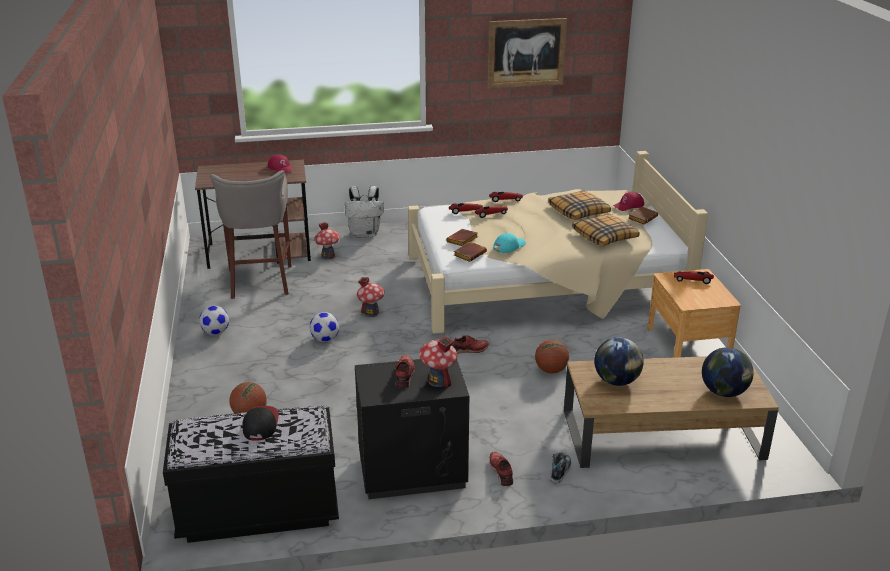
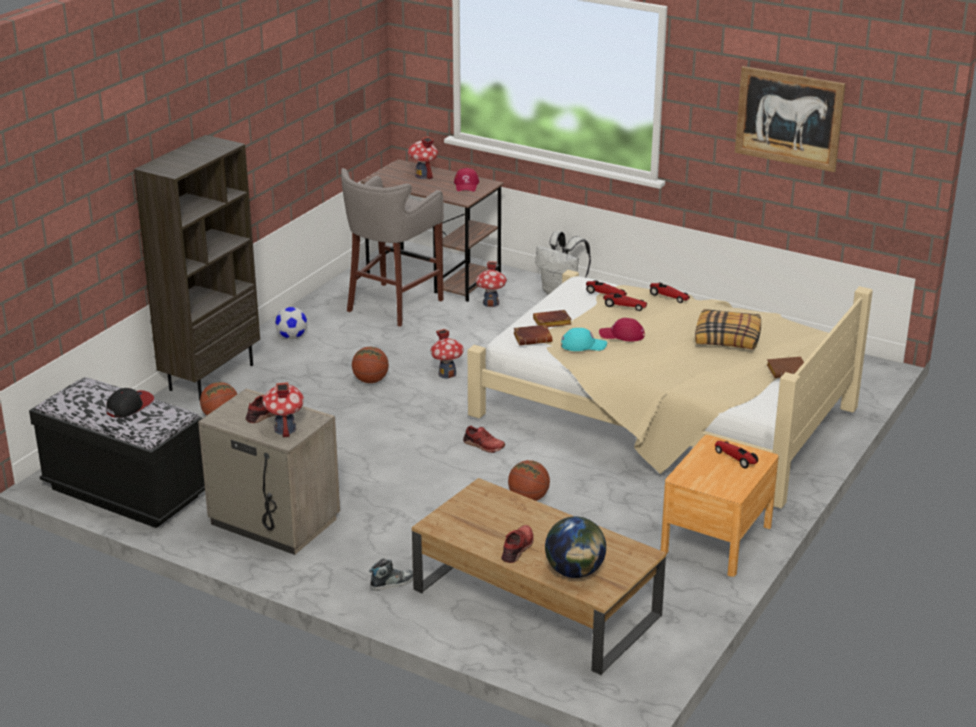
camera: 40 degrees right, 0 degrees up
(193, 388) = (211, 377): none -> brown bookcase
(237, 171) = (423, 175): none -> toy house
(325, 339) = (370, 381): football -> basketball
(412, 472) = (273, 522): black nightstand -> beige nightstand
(501, 471) = (343, 558): red shoe -> red shoe (518, 548)
(605, 236) = (705, 374): pillow -> none
(616, 381) = (491, 514): globe -> none
(628, 205) = (797, 352): red cap -> red cap (622, 335)

